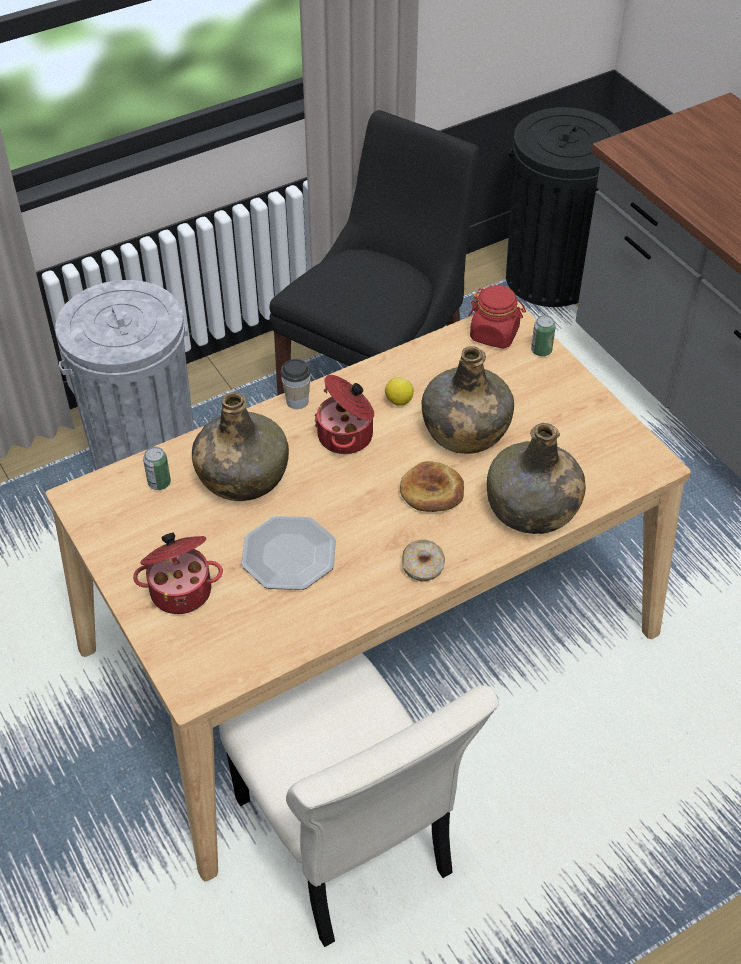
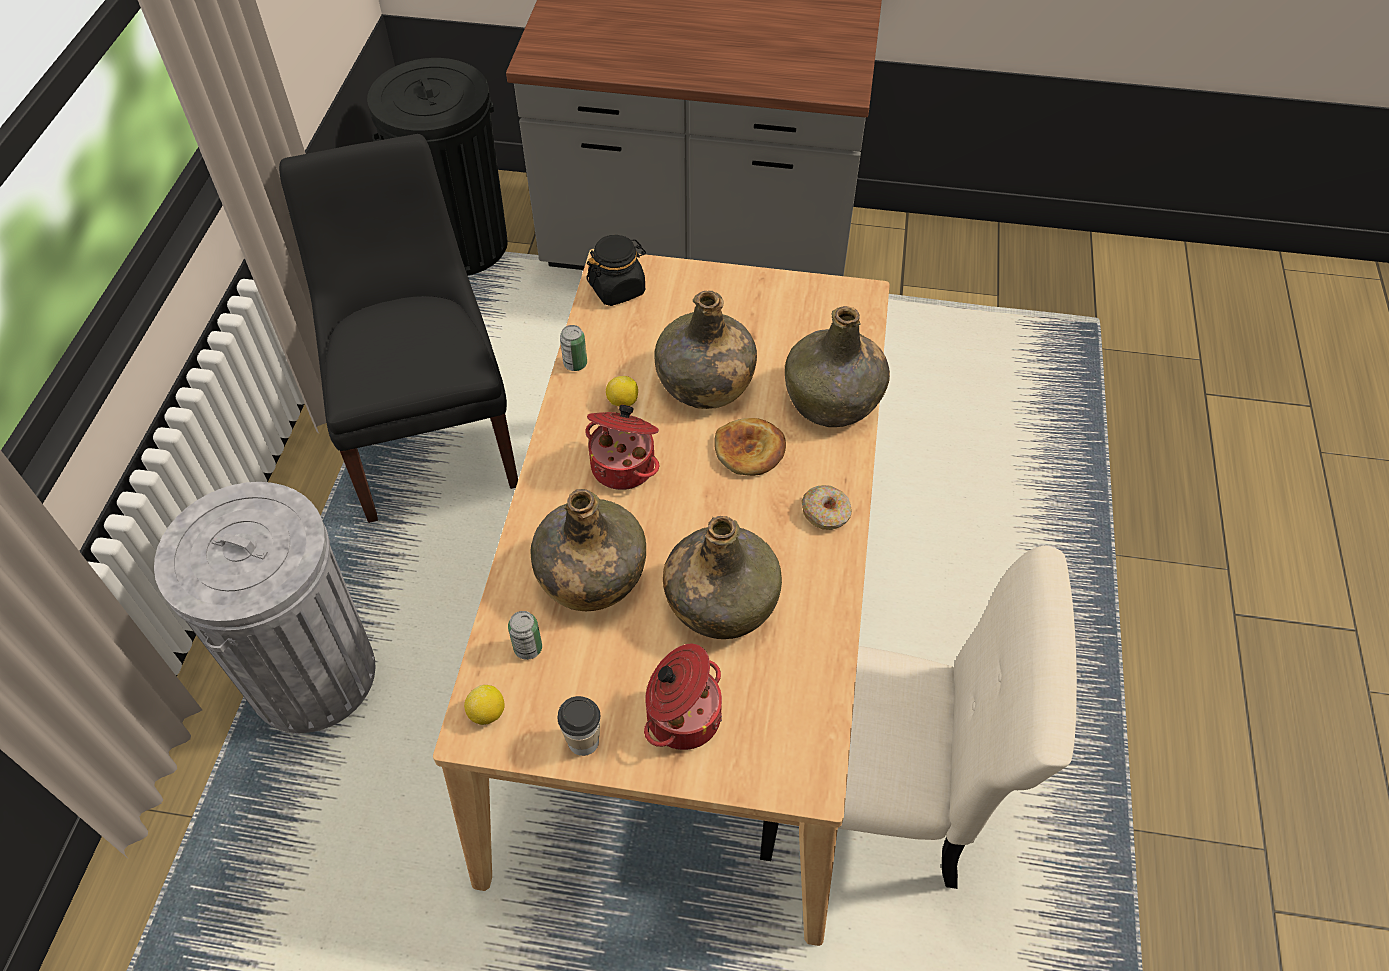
camera: 50 degrees left, 5 degrees up
(96, 495) = (487, 713): none -> lemon
(289, 555) = (721, 601): plate -> green bottle
(297, 401) = (542, 472): cup -> cup (583, 741)
(494, 334) = (617, 288): red jar -> black jar
(541, 350) = (669, 274): can -> can (575, 364)

